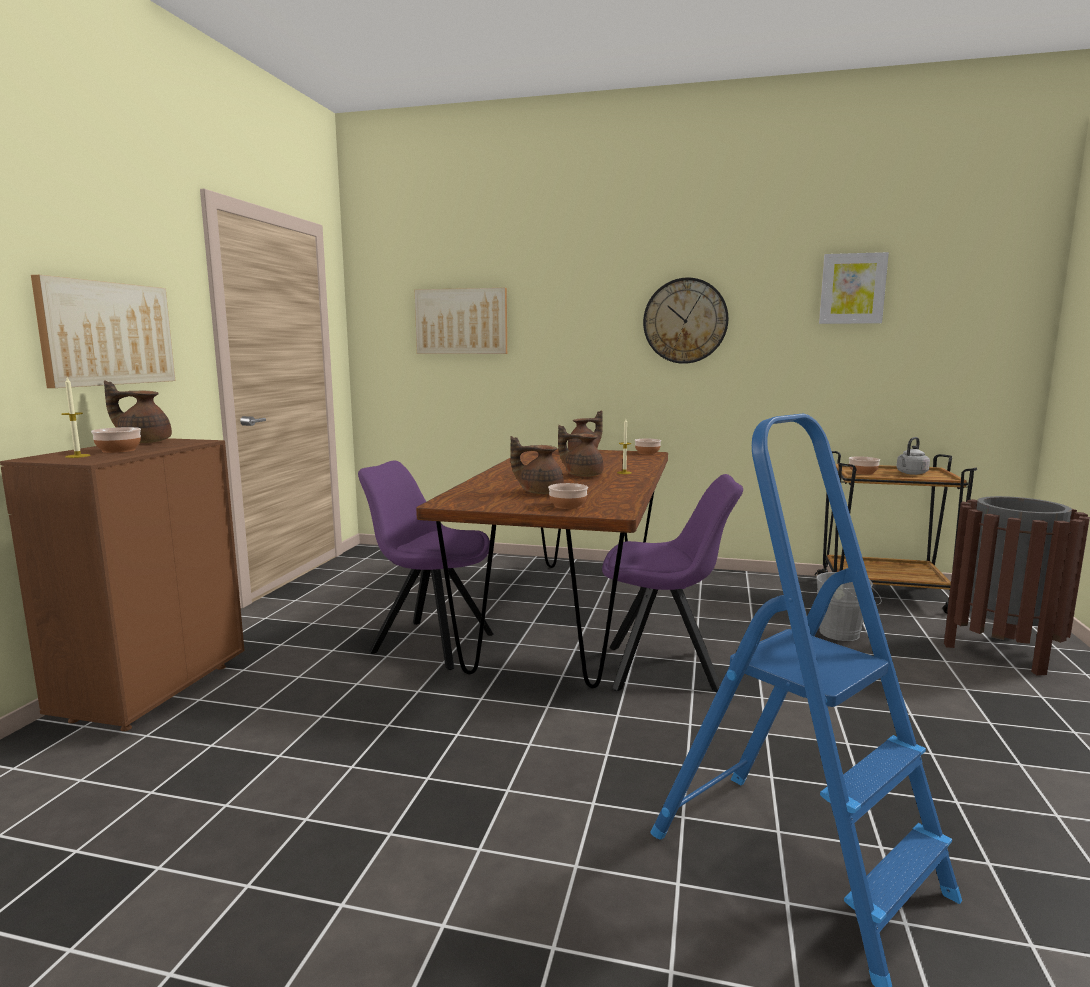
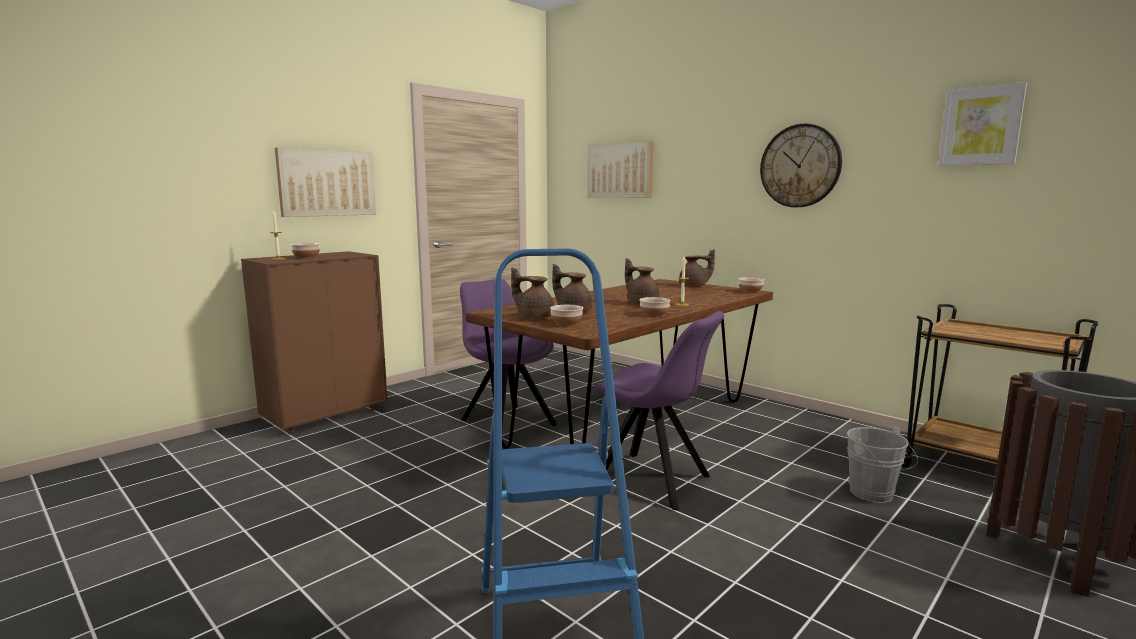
camera: 30 degrees right, 0 degrees up
(144, 442) = (335, 253): brown teapot -> brown teapot (534, 317)
(862, 472) = (963, 330): bowl -> bowl (654, 314)
(911, 473) = (1026, 337): grey kettle -> none

